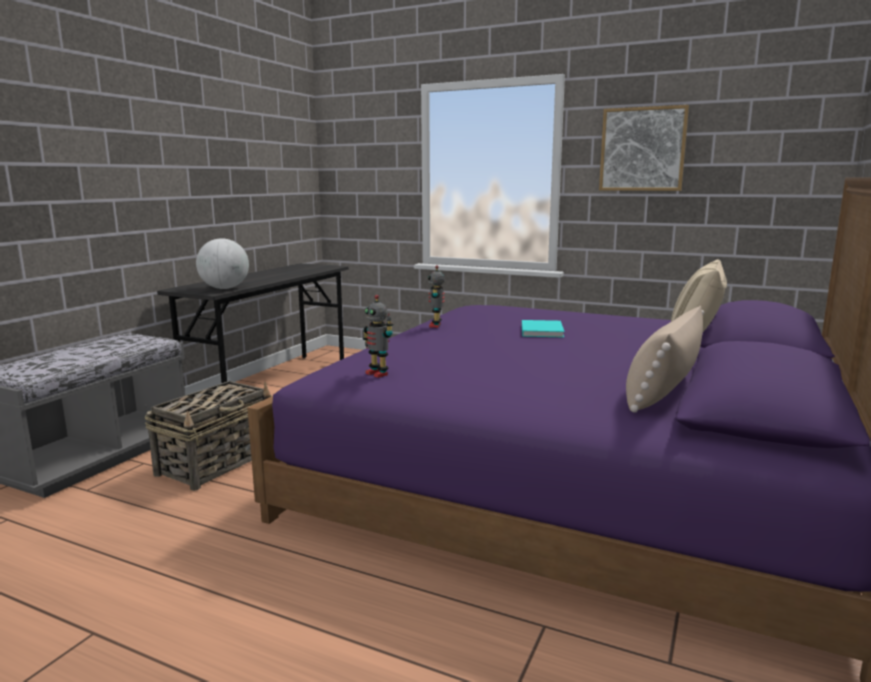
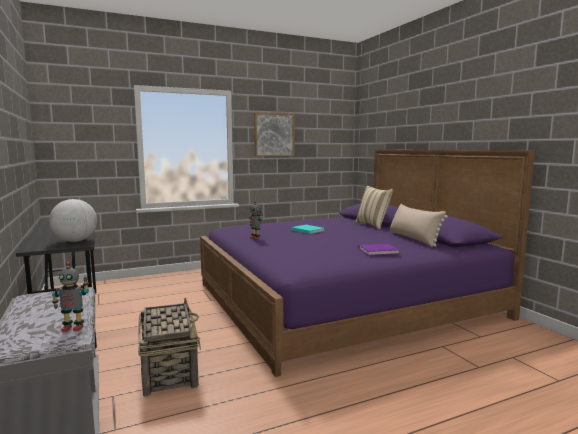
camera: 50 degrees left, 5 degrees down
(378, 374) = (319, 260): toy robot -> toy robot (73, 328)
(505, 388) = (379, 251): none -> purple book

